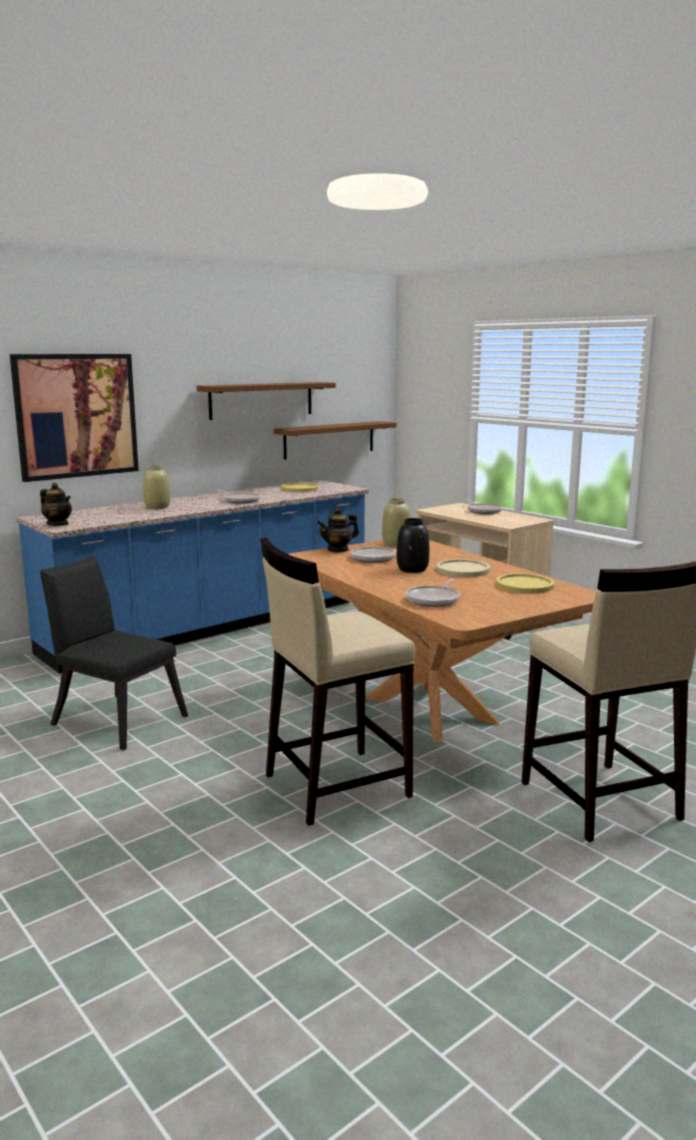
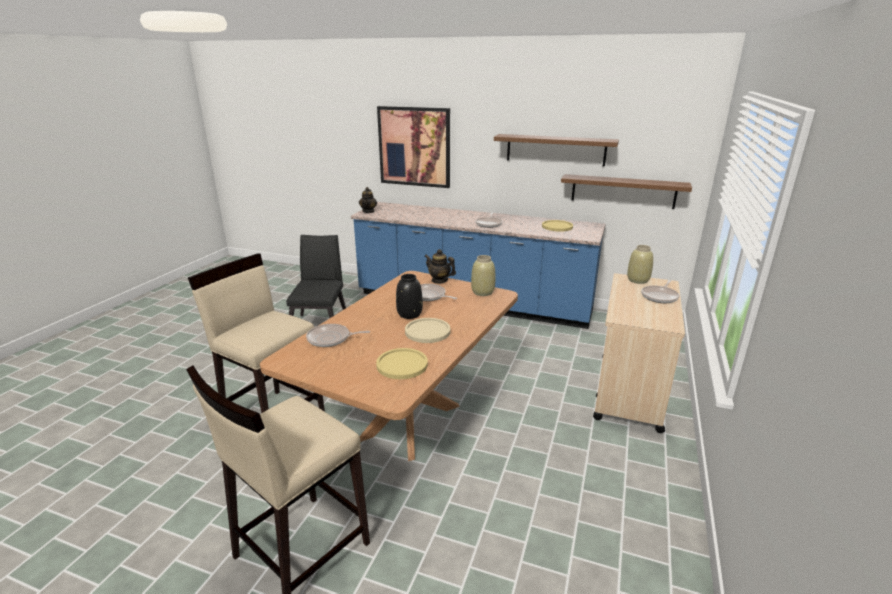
camera: 60 degrees right, 10 degrees up
(158, 507) = (439, 215): beige vase -> beige vase (638, 280)

